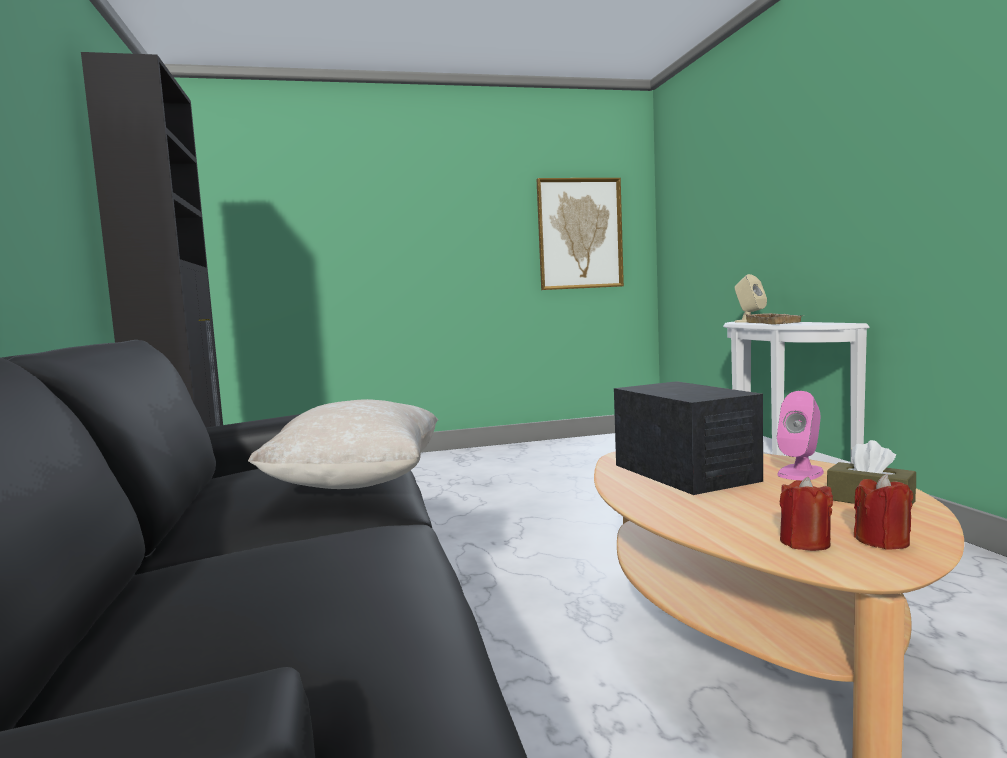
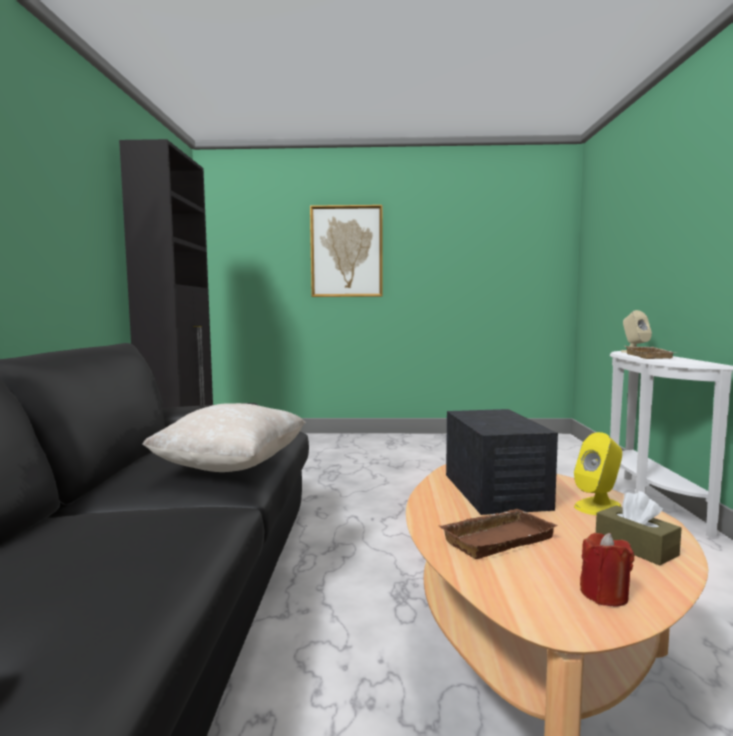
camera: 15 degrees right, 0 degrees up
(580, 234) = (508, 266): picture -> picture (346, 251)
(732, 512) = (496, 538): none -> brown tray
(800, 473) = (598, 506): pink speaker -> yellow speaker
(805, 543) = (530, 582): red candle -> none

